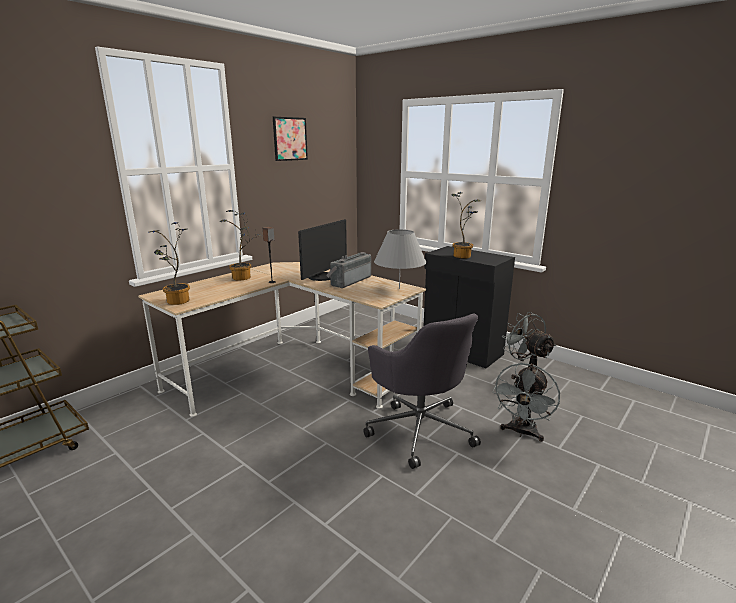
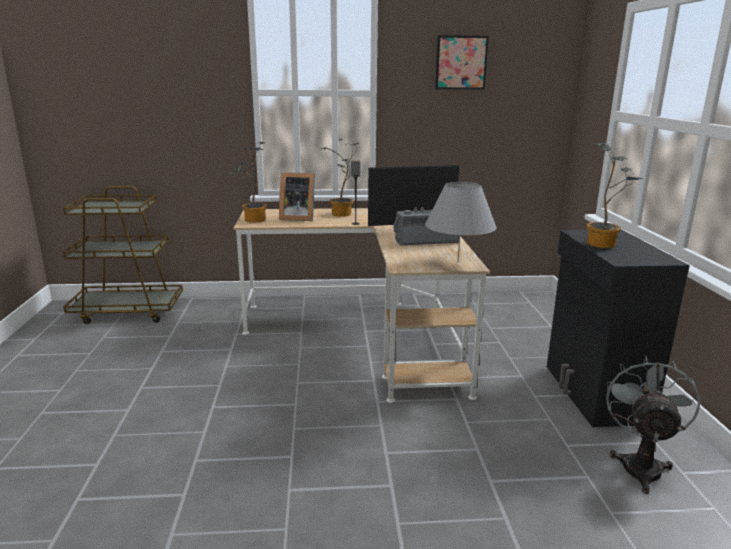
camera: 45 degrees right, 0 degrees up
(213, 290) = (297, 218): none -> picture frame
(419, 429) = (393, 441): grey office chair -> none
(521, 432) = (504, 515): grey fan -> none

